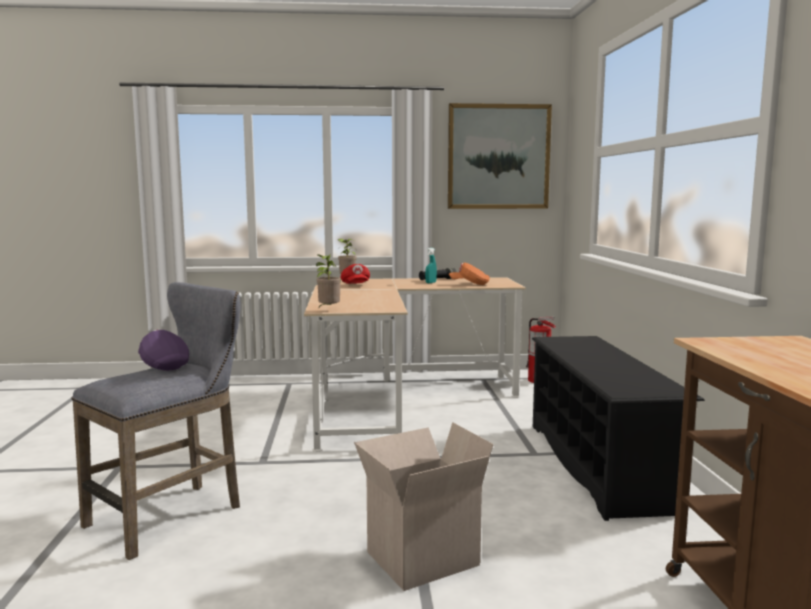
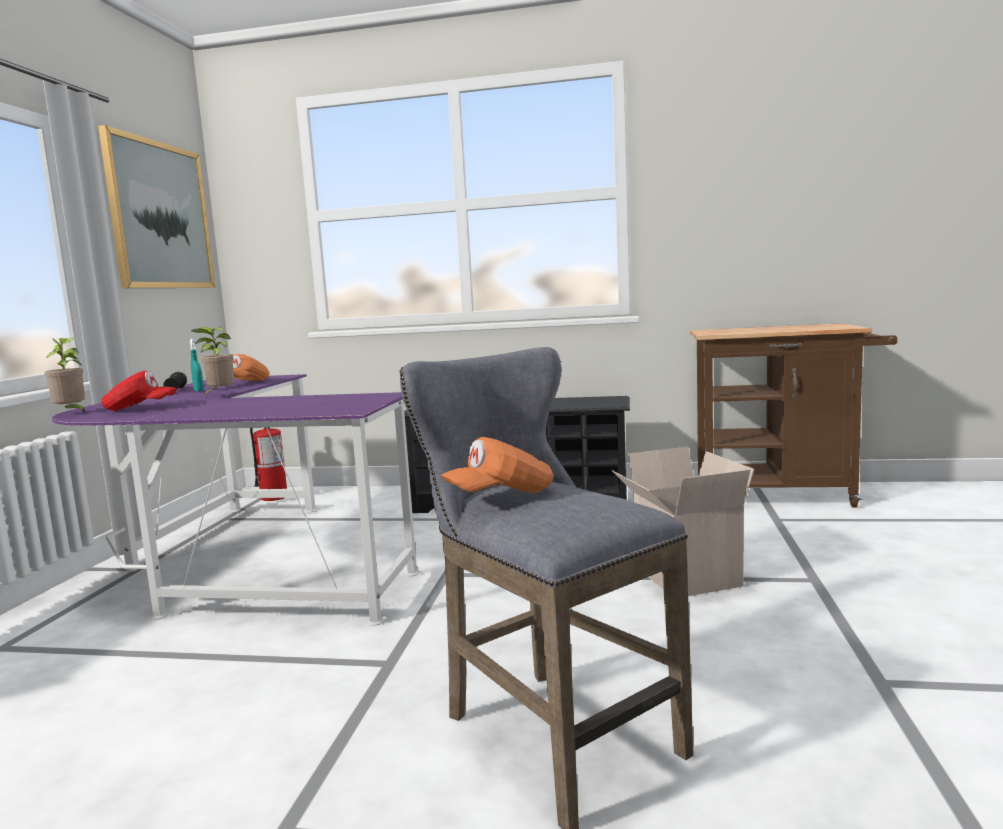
camera: 75 degrees left, 0 degrees up
(163, 365) = (501, 495): purple cap -> orange cap
(328, 310) = (353, 409): potted plant -> potted plant (219, 395)
(399, 401) = (242, 566): beige desk -> purple desk

